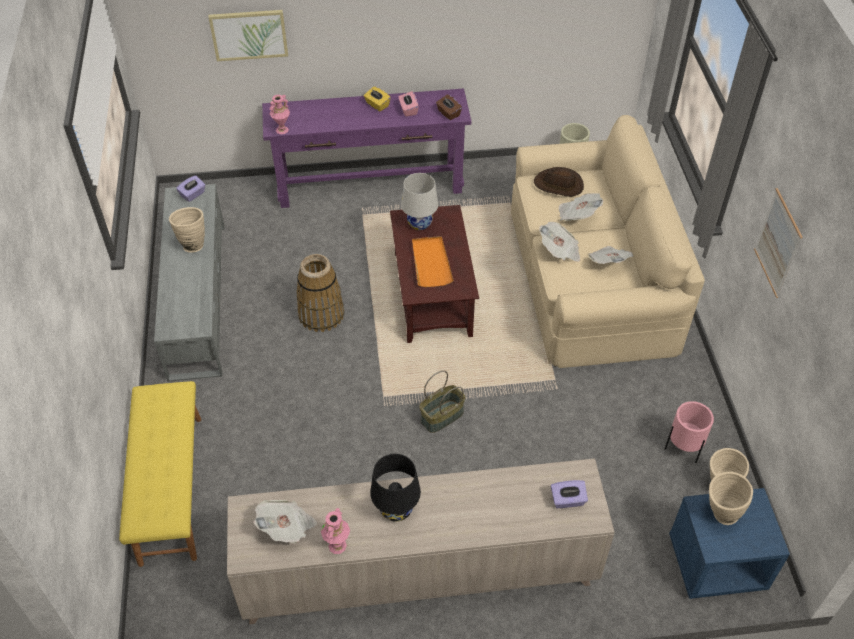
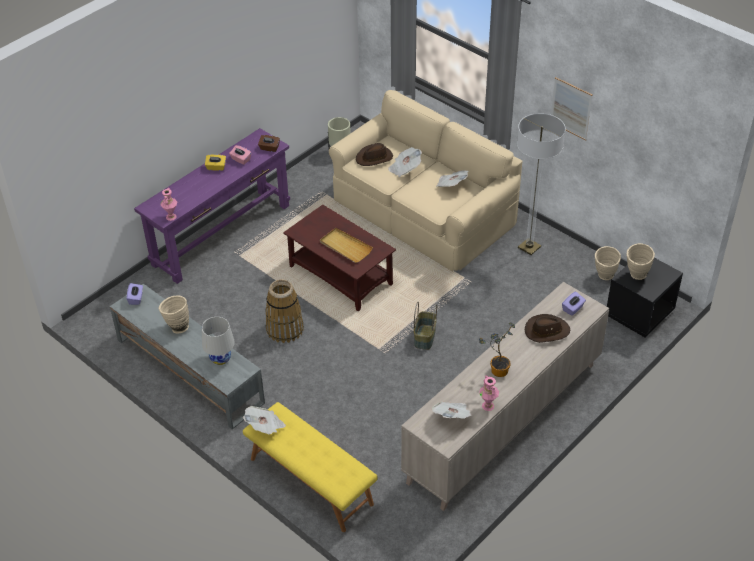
camera: 40 degrees left, 5 degrees down
(249, 34) = (119, 156): picture -> none
(396, 510) = (497, 370): black table lamp -> potted plant
(420, 223) = (311, 229): white table lamp -> white table lamp (220, 358)
(431, 263) = (345, 247): orange tray -> beige tray
(505, 505) = (546, 331): none -> brown hat
(559, 251) = (417, 194): newspaper -> newspaper (265, 427)
(665, 392) = (529, 247): none -> floor lamp
(683, 449) = (568, 270): pink planter -> none
(716, 564) = (639, 314): blue nightstand -> black nightstand

